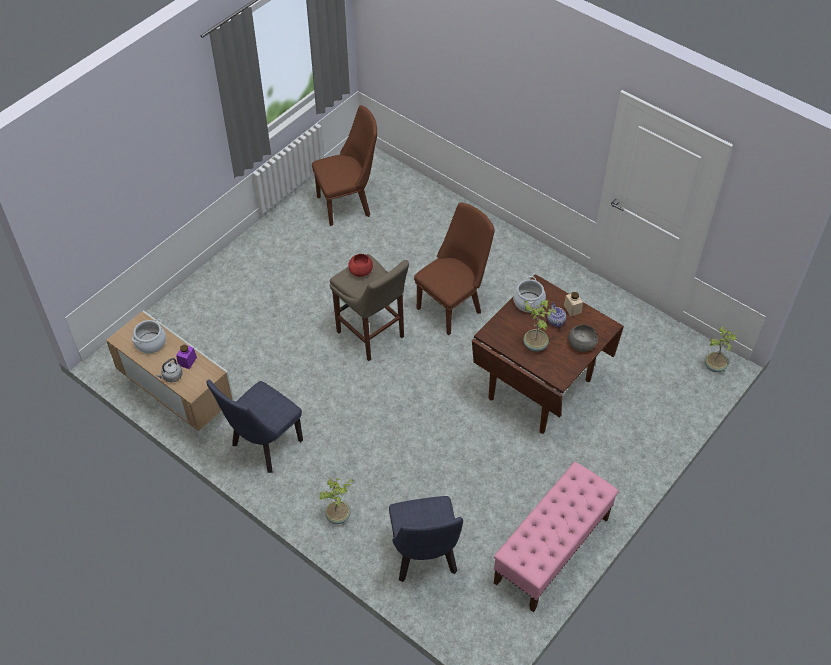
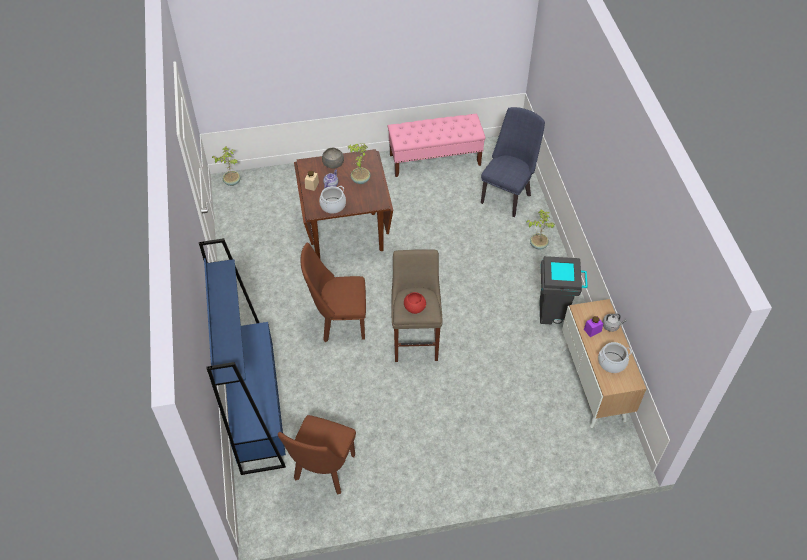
camera: 140 degrees left, 0 degrees up
(263, 447) = (554, 313): blue chair -> grey trash can
(348, 204) = (323, 472): brown chair -> brown chair turned 90 degrees counterclockwise
(441, 209) = (257, 410): none -> blue bookcase

